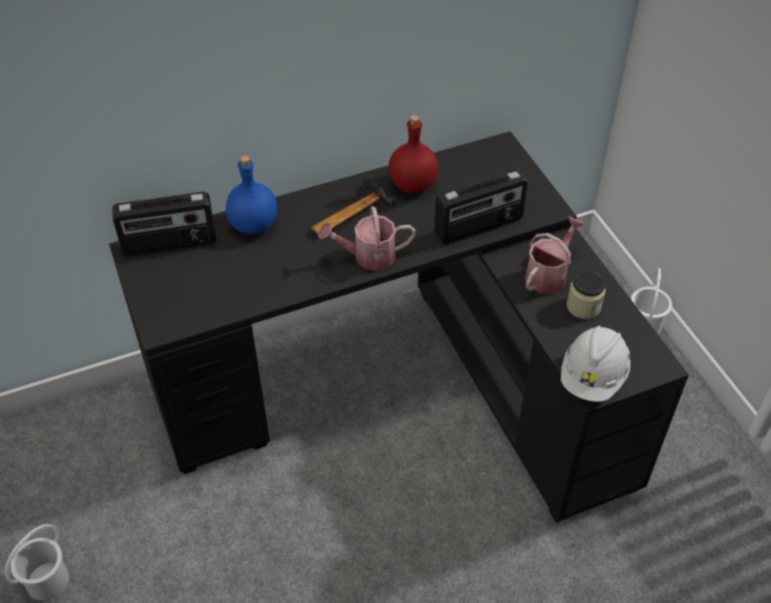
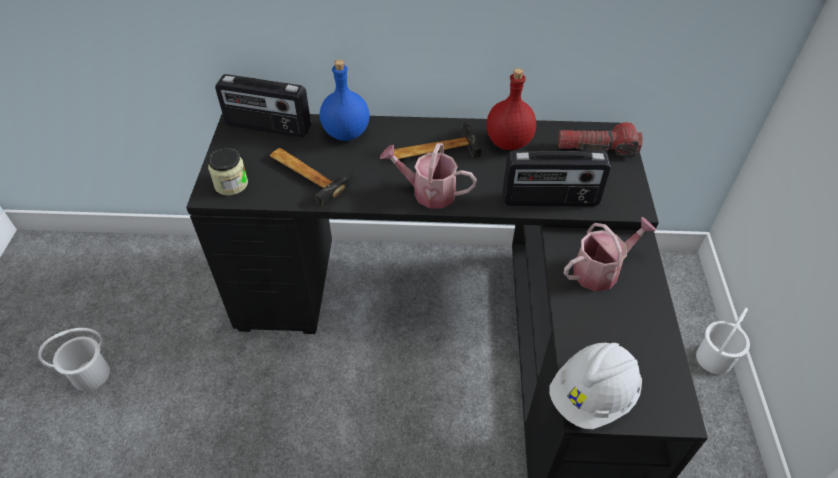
camera: 25 degrees right, 0 degrees up
(243, 277) = (308, 173): none -> hammer
(493, 166) = (597, 149): none -> flashlight
(583, 306) = (621, 316): jar -> jar (231, 184)

